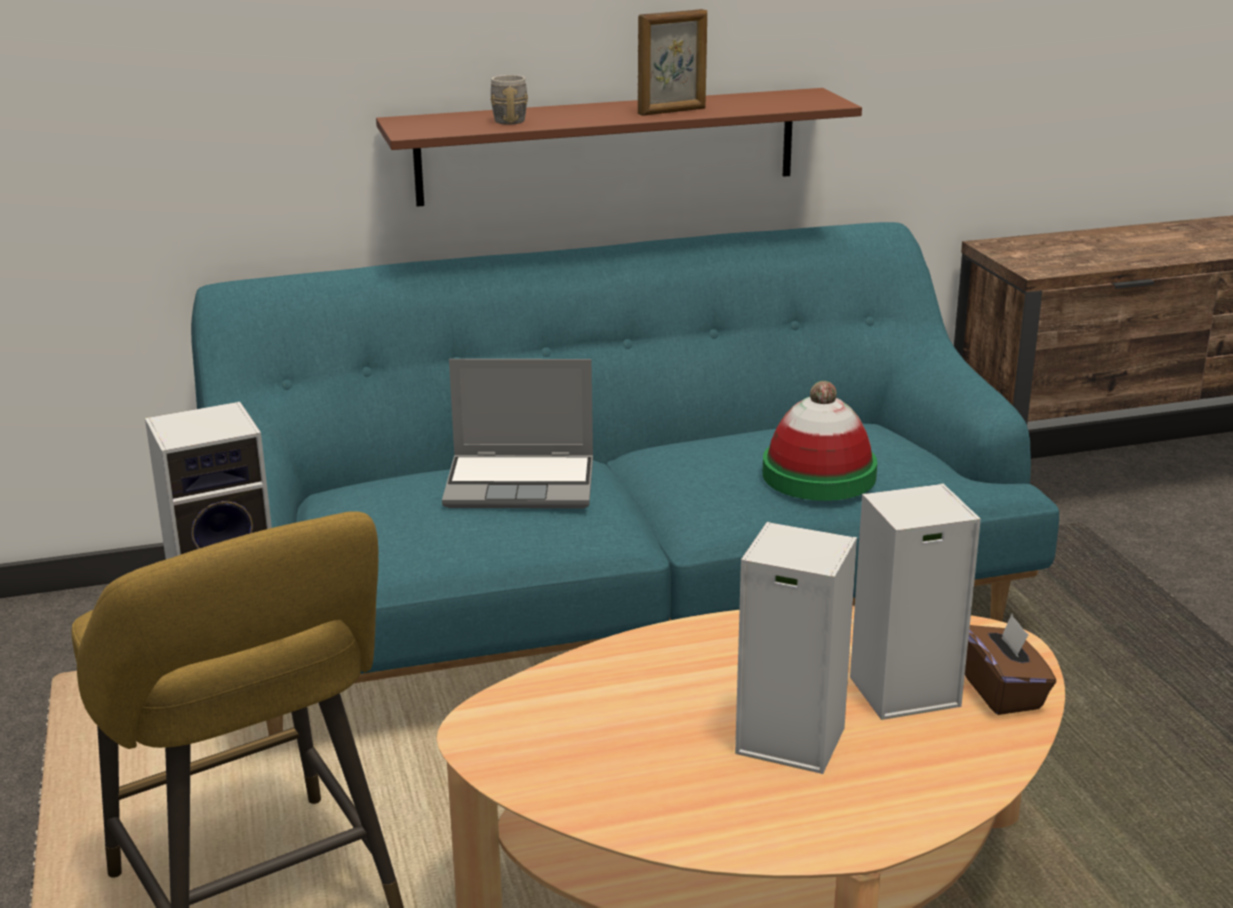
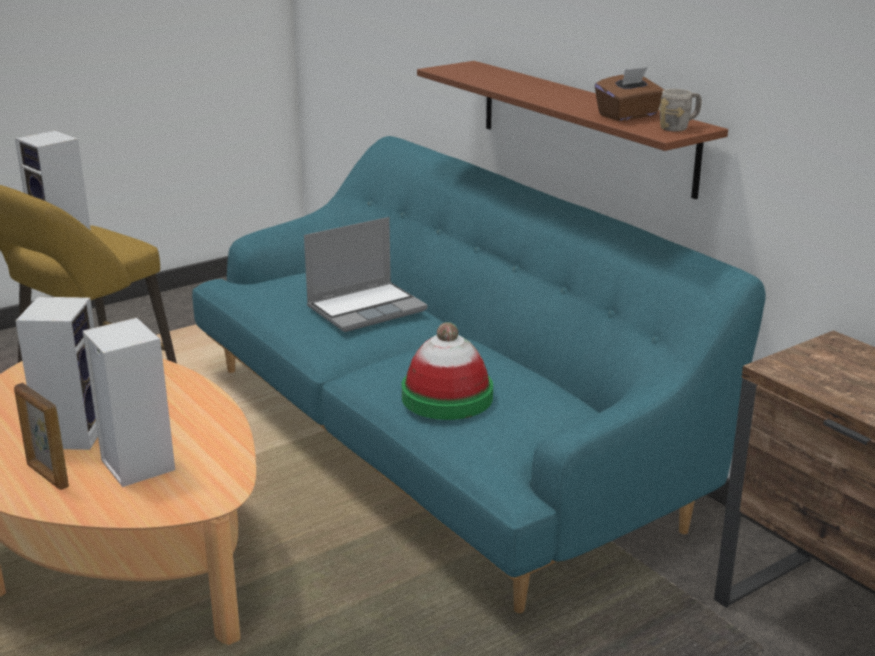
camera: 70 degrees right, 0 degrees up
(509, 119) = (498, 79): grey mug -> grey mug (679, 127)
(522, 484) = (367, 308): laptop -> laptop turned 105 degrees counterclockwise
(672, 111) = (571, 104): picture frame -> picture frame (47, 476)
(1002, 691) = (145, 501): brown tissue box -> brown tissue box (628, 116)

